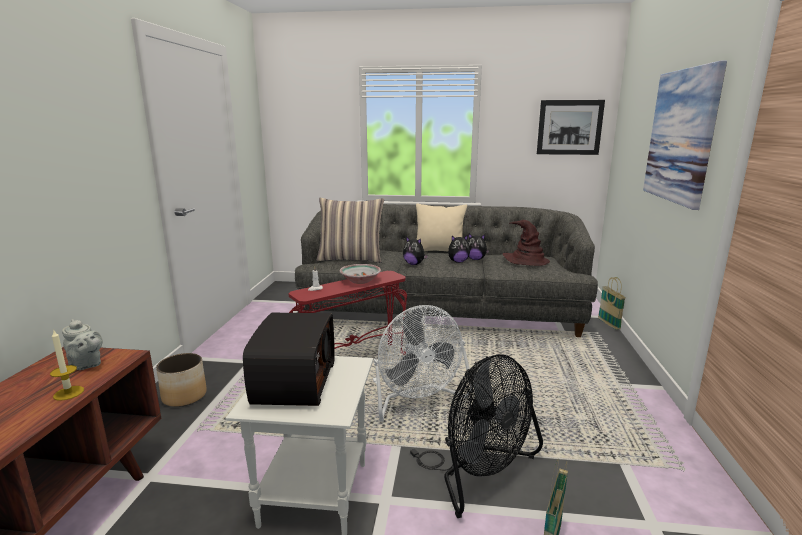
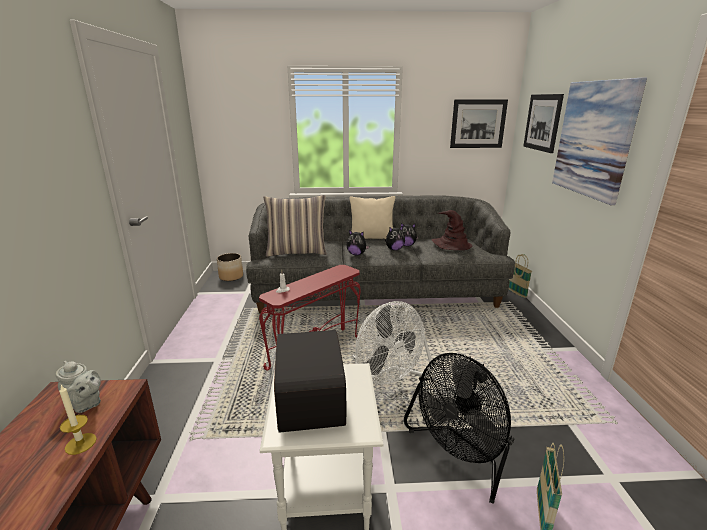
camera: 10 degrees left, 5 degrees up
(184, 396) = (164, 404): planter -> planter (231, 277)
(360, 281) = (320, 278): bowl -> none
(475, 473) = (458, 450): black fan -> black fan turned 105 degrees clockwise
(637, 123) = (542, 122): none -> picture

